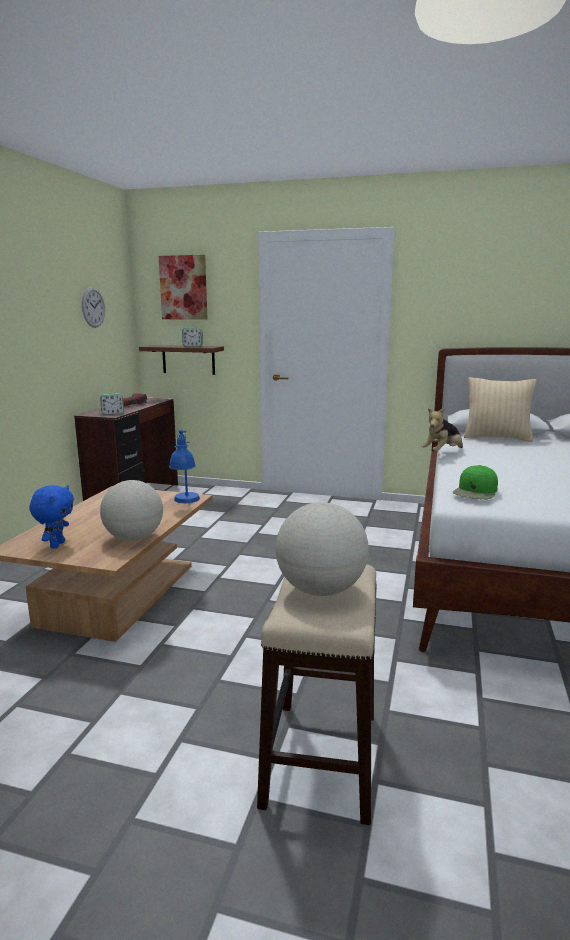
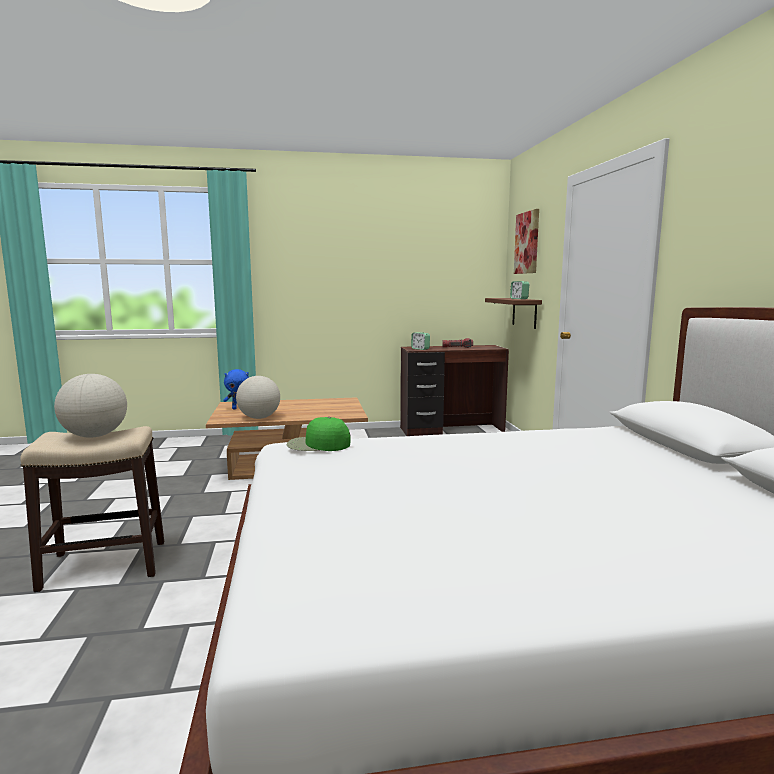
camera: 65 degrees right, 5 degrees down
(93, 307) = (443, 263): wall clock -> none
(186, 502) = (340, 415): blue table lamp -> none
(442, 453) = (490, 430): plush toy -> none
(497, 438) = (639, 446): beige pillow -> none

